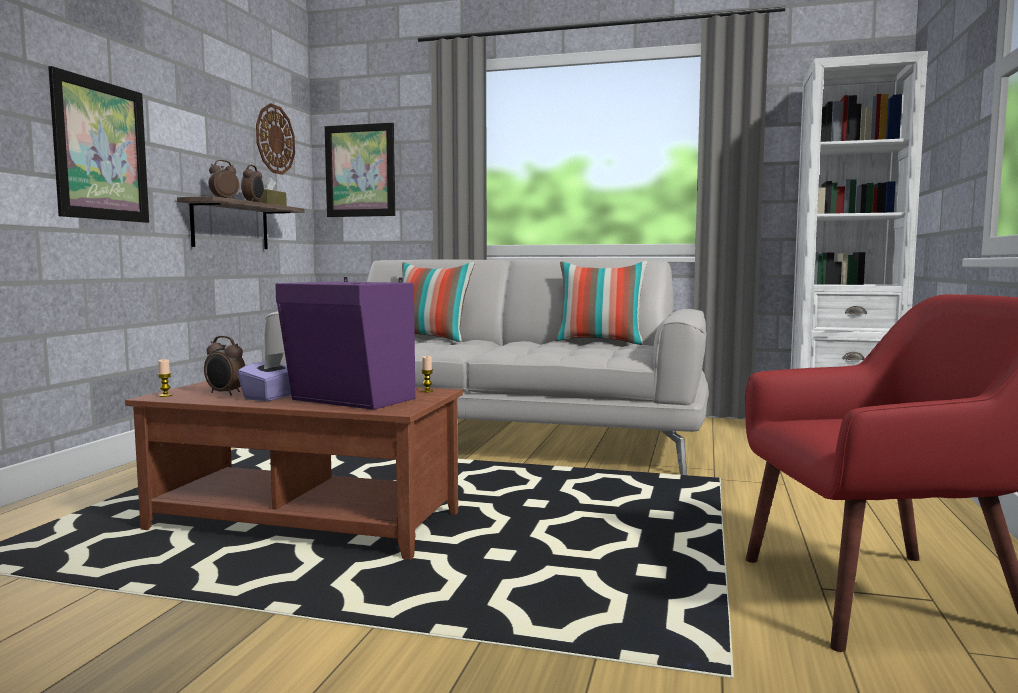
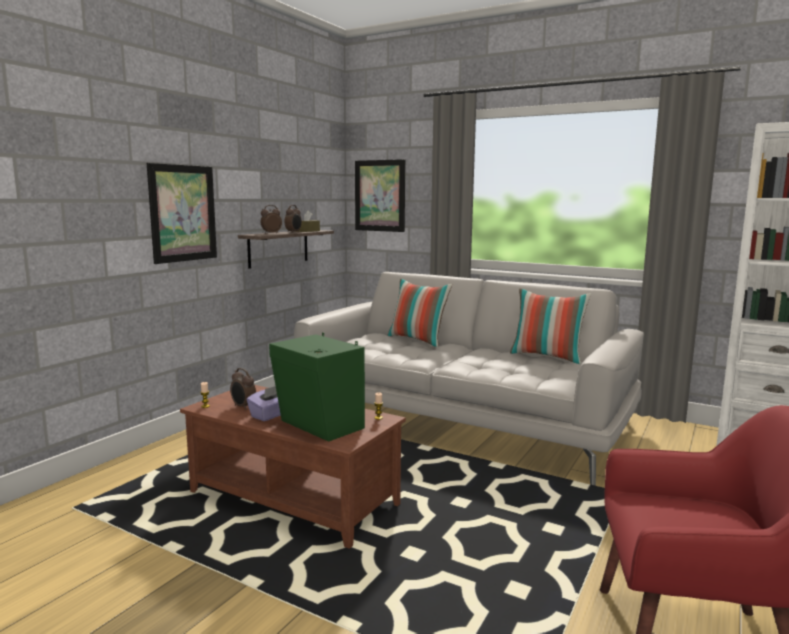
camera: 15 degrees right, 5 degrees up
(275, 139) = (315, 177): wall clock -> none
(351, 400) = (319, 426): purple speaker -> green speaker

